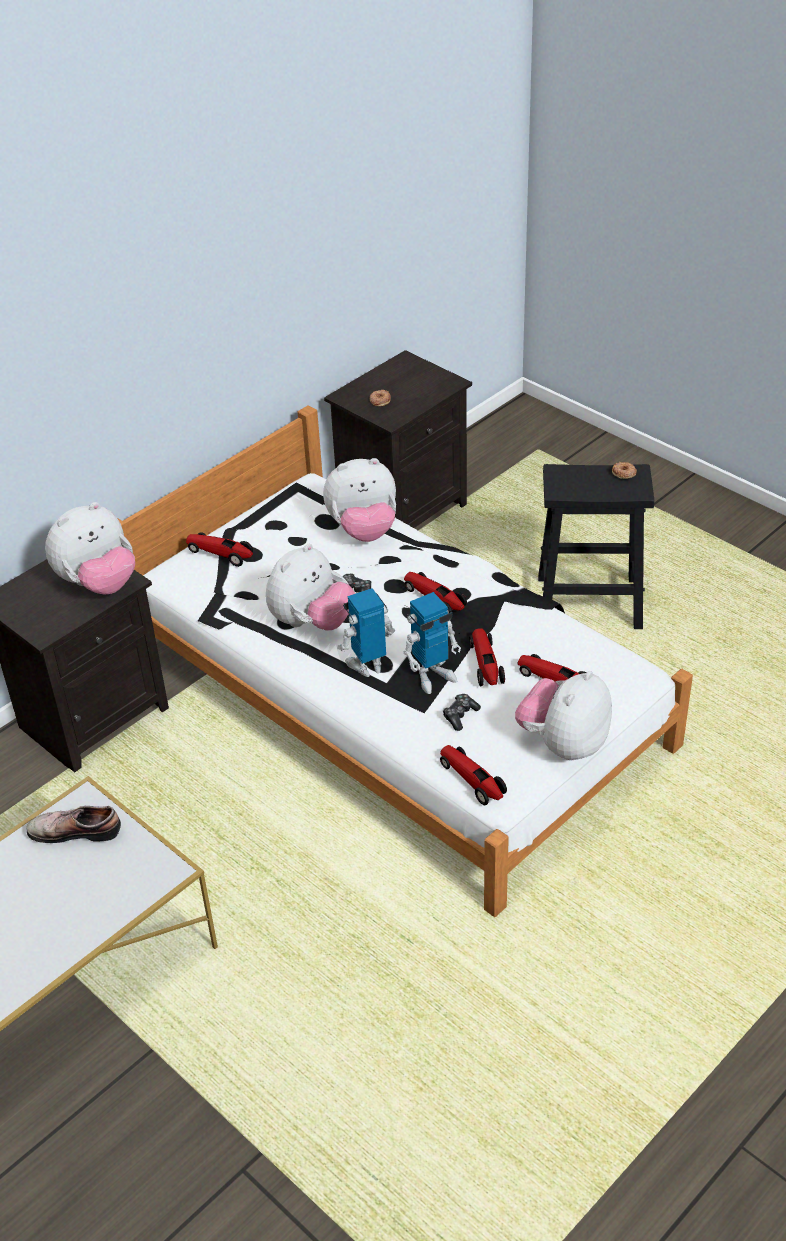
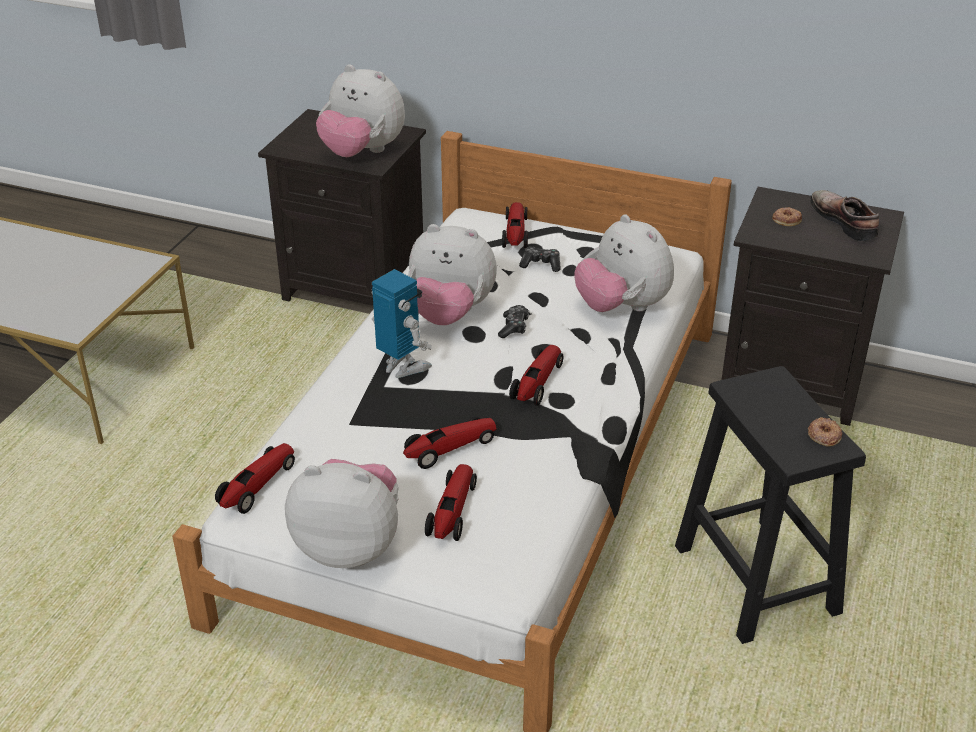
camera: 65 degrees right, 5 degrees down
(76, 829) = (111, 269): shoe -> shoe (845, 221)
(433, 676) = (410, 415): toy robot -> none
(460, 715) = (356, 451): game controller -> game controller (541, 264)

